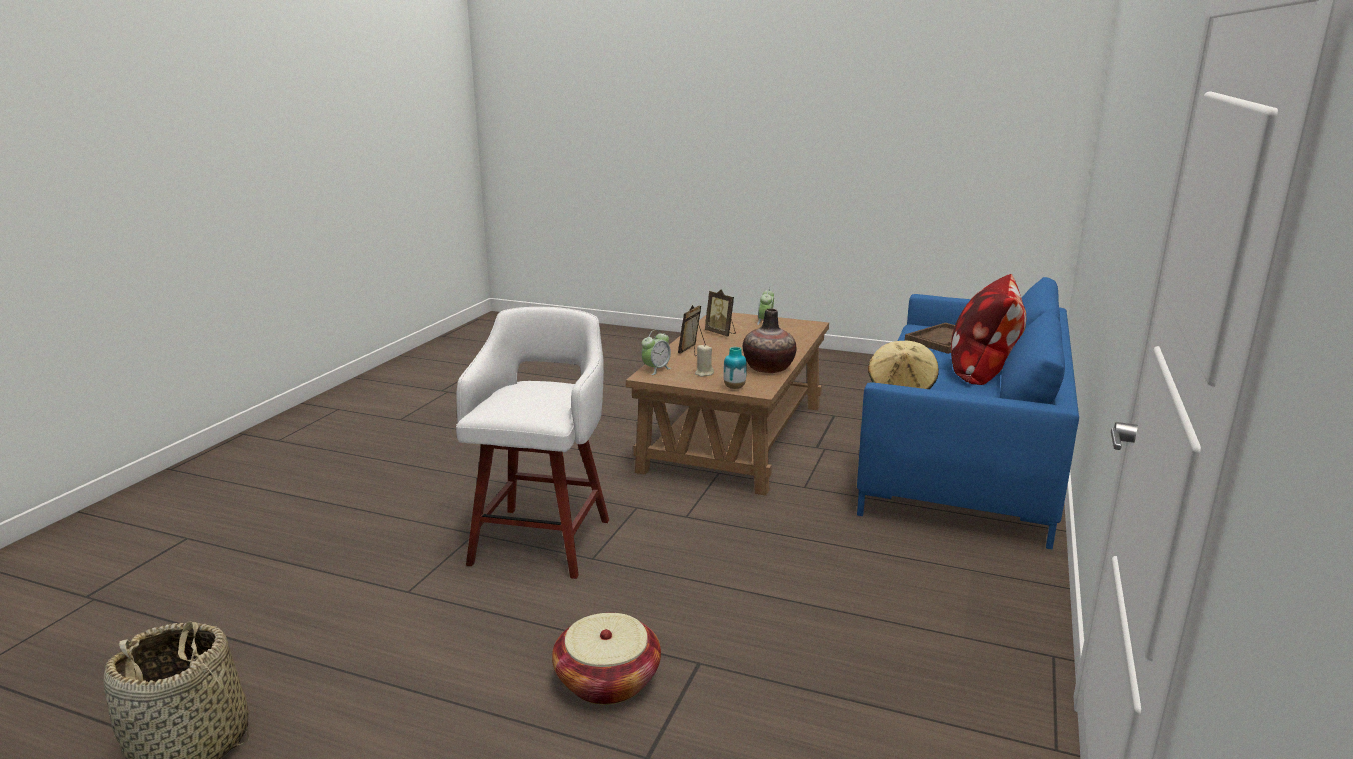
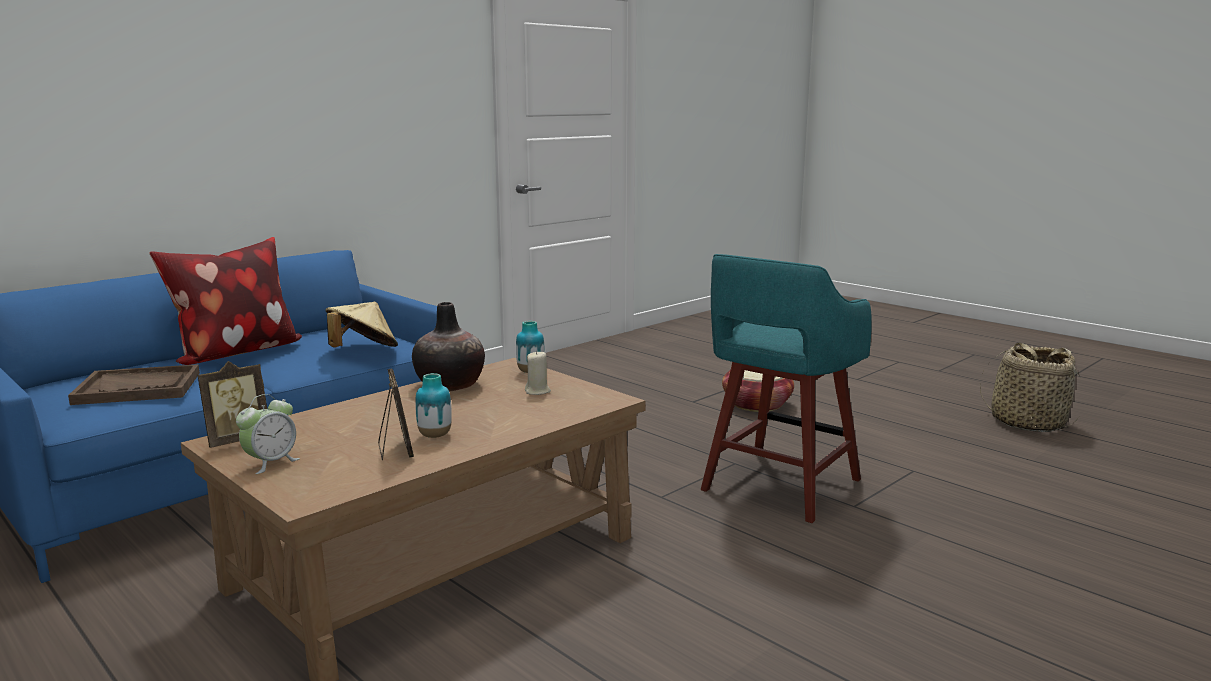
camera: 155 degrees left, 5 degrees down
(543, 539) = (778, 486): white stool -> turquoise stool
(656, 369) = (590, 406): alarm clock -> none
(693, 351) = (499, 424): picture frame -> picture frame (237, 440)
(716, 341) = (435, 435): none -> vase

